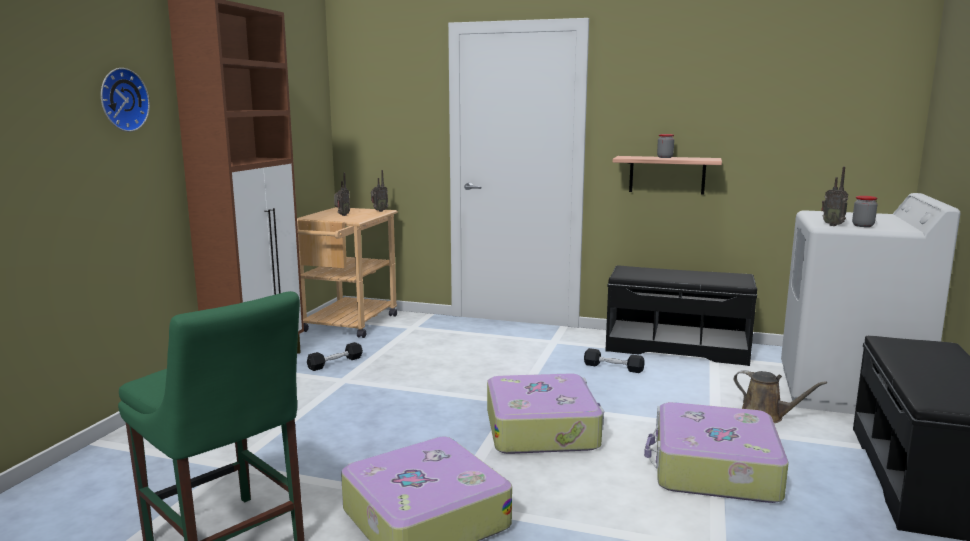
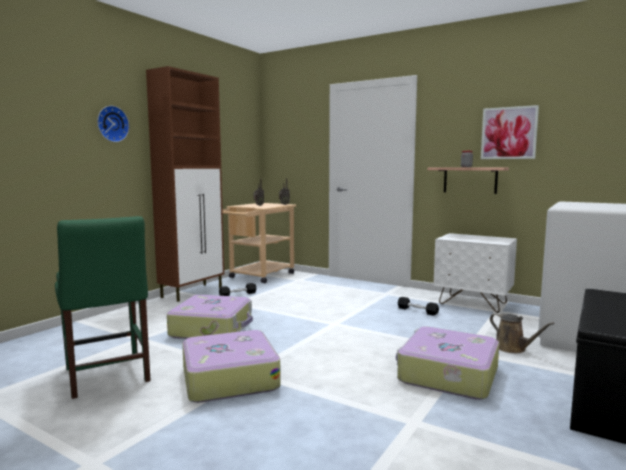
camera: 15 degrees right, 5 degrees down
(542, 429) = (342, 339): suitcase -> suitcase (212, 328)
(676, 348) = (473, 303): black bench -> white nightstand
(722, 110) = (509, 133): none -> picture
(833, 225) = (567, 206): radio -> none
(863, 225) = (592, 207): jar -> none

